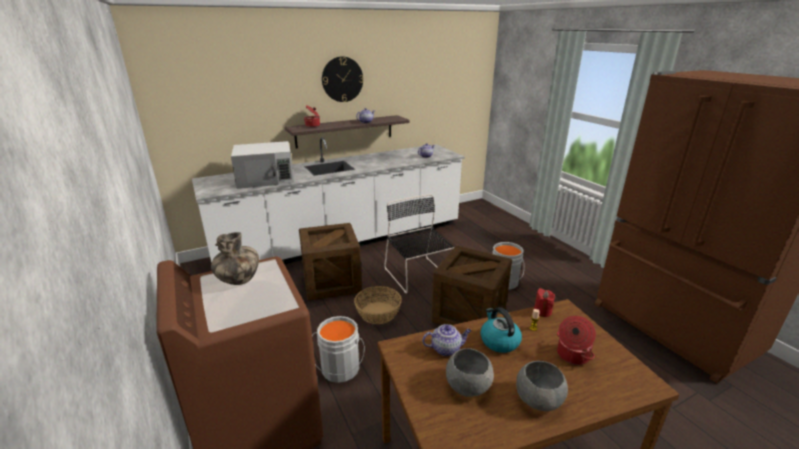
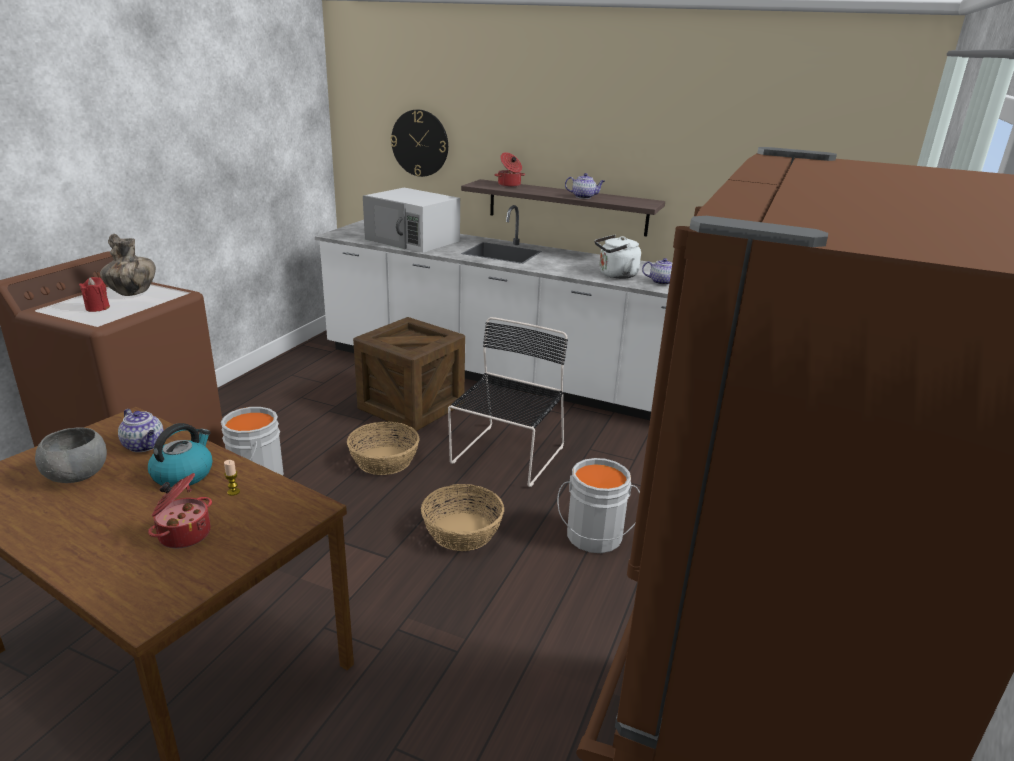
camera: 50 degrees right, 0 degrees up
(342, 79) = (574, 122): wall clock -> wall clock (420, 143)
(404, 160) = (615, 275): none -> white kettle
(469, 314) = (461, 531): crate -> basket
(538, 399) = (69, 525): grey bowl -> none
(542, 311) = (286, 490): red candle -> red candle (97, 308)

